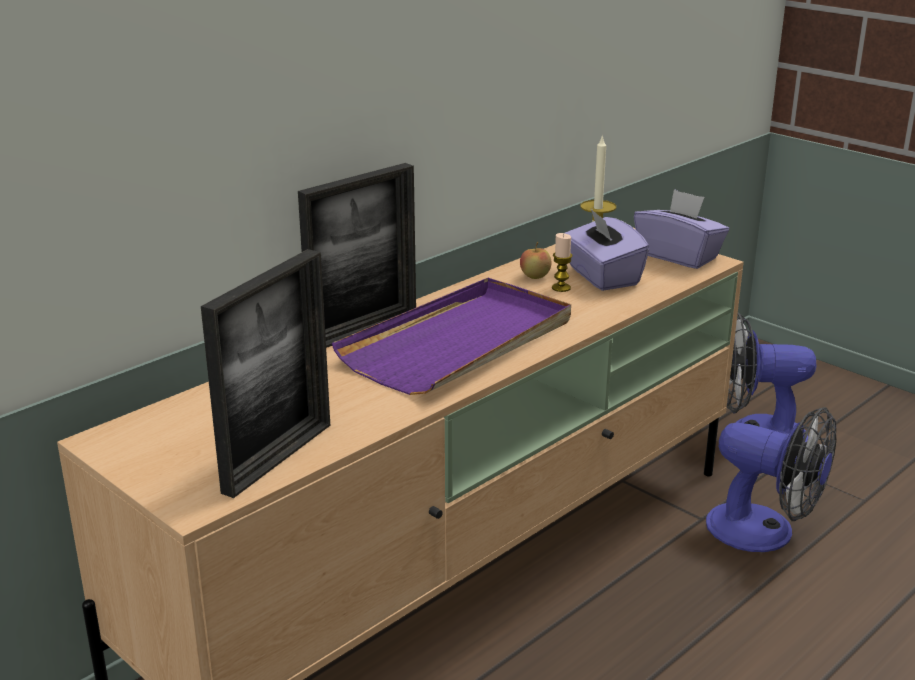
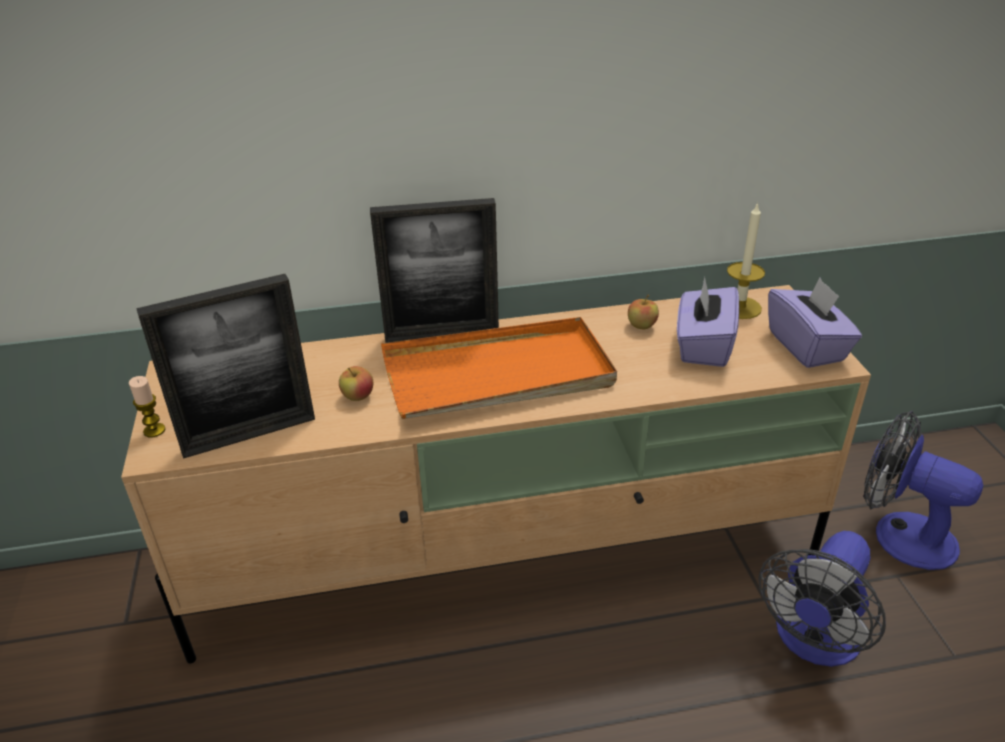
camera: 35 degrees right, 10 degrees up
(348, 396) = (358, 396): none -> apple
(460, 343) = (498, 375): purple tray -> orange tray
(561, 288) = (650, 346): candle -> candle (154, 430)
(765, 532) = (813, 641): fan -> fan turned 60 degrees clockwise

